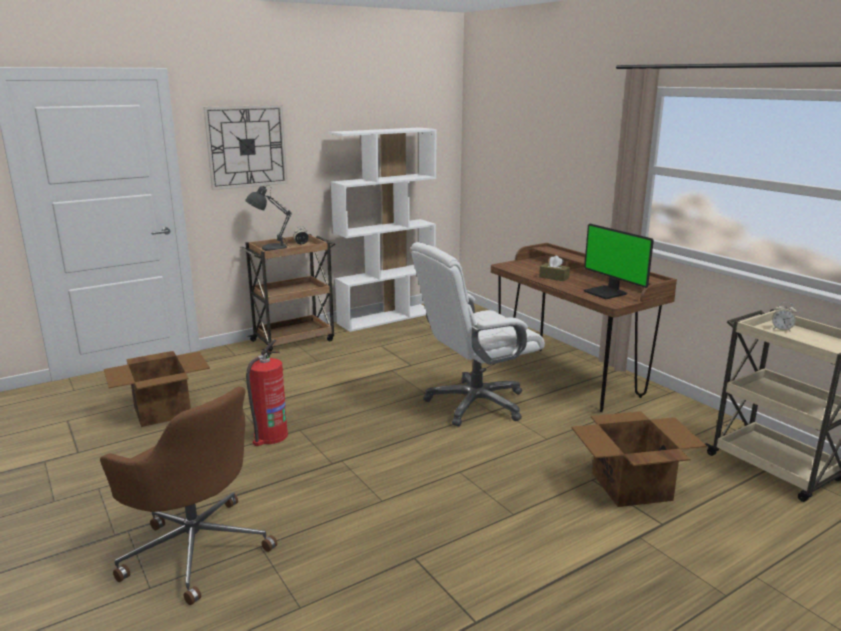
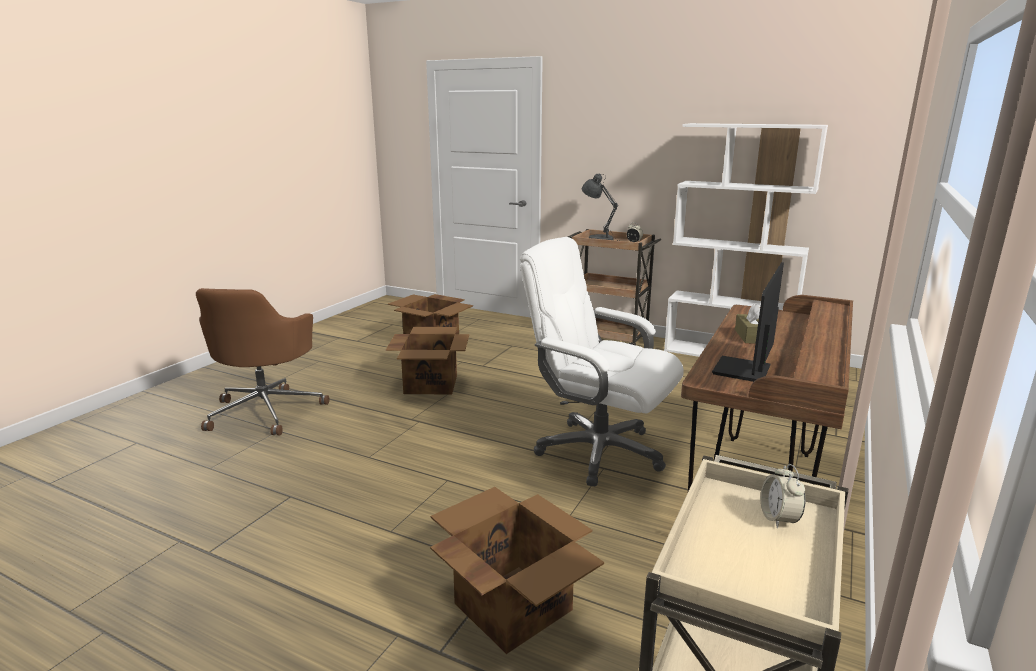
camera: 60 degrees right, 0 degrees up
(246, 146) = (602, 134): wall clock -> none
(270, 436) = (431, 384): fire extinguisher -> cardboard box

